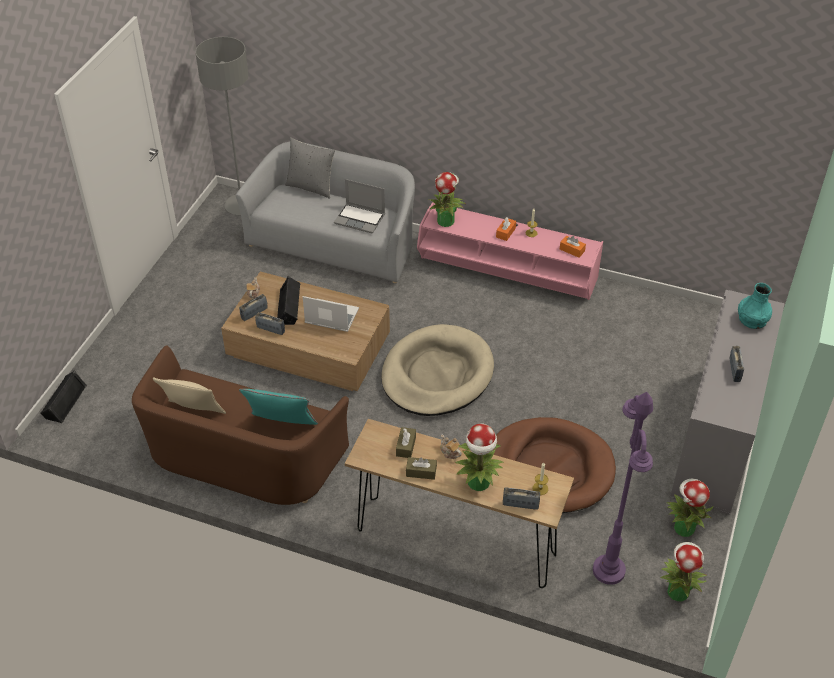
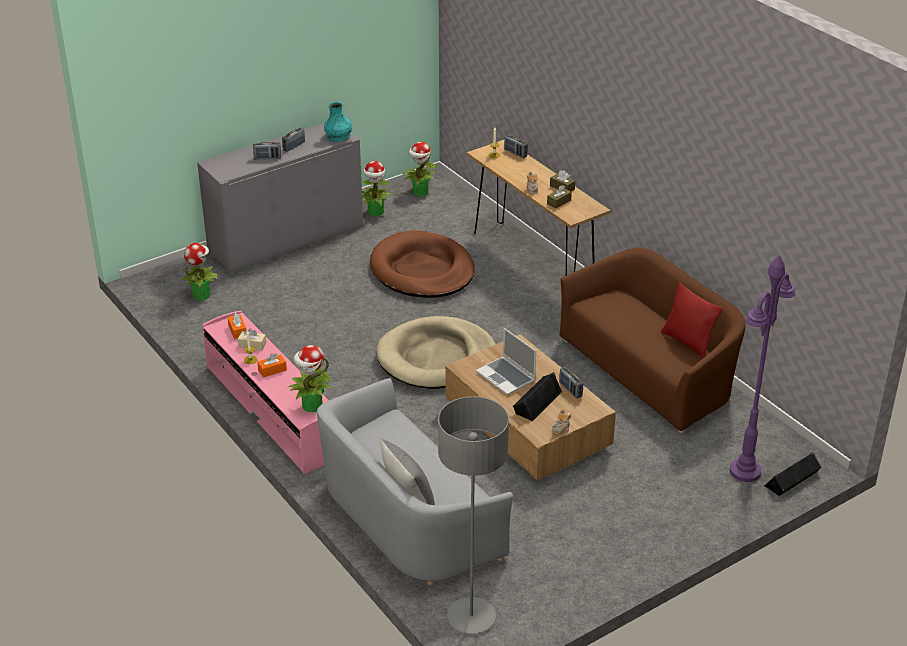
camera: 145 degrees left, 10 degrees down
(194, 413) = (688, 342): beige pillow -> red pillow
(254, 313) = (575, 410): radio -> radio (267, 158)
(282, 428) = (622, 305): turquoise pillow -> none
(360, 219) = (394, 440): laptop -> none
(479, 482) = (529, 170): potted plant -> potted plant (201, 295)
(545, 244) = (252, 345): none -> beige tissue box
(608, 570) = (449, 214): purple floor lamp -> purple floor lamp (745, 471)
(752, 319) = (235, 163): turquoise vase -> turquoise vase (338, 136)

